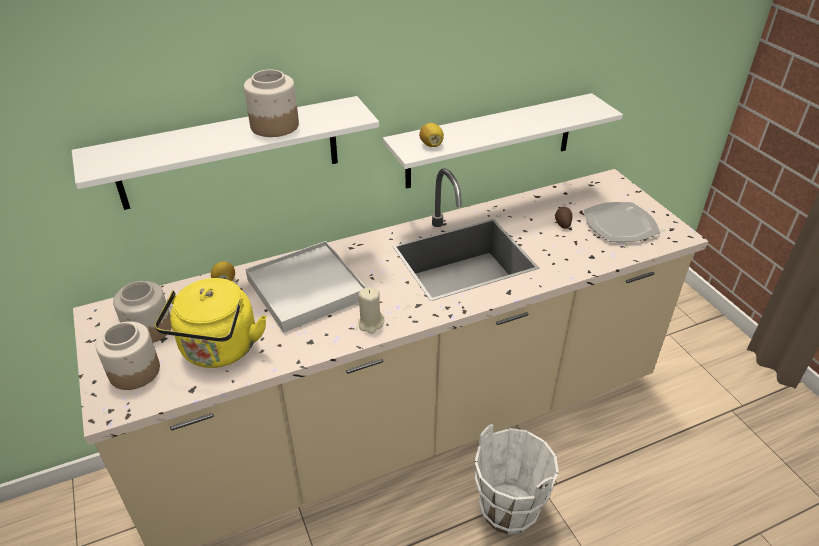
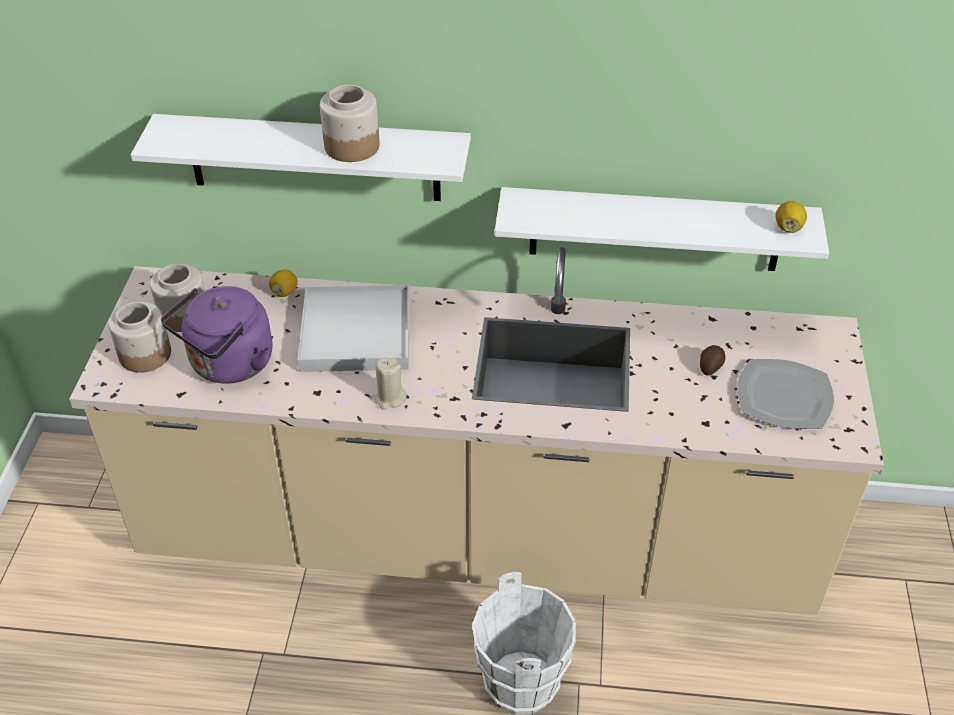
camera: 30 degrees right, 5 degrees up
(218, 351) = (228, 365): yellow kettle -> purple kettle
(431, 145) = (545, 216): lemon -> lemon (788, 228)

